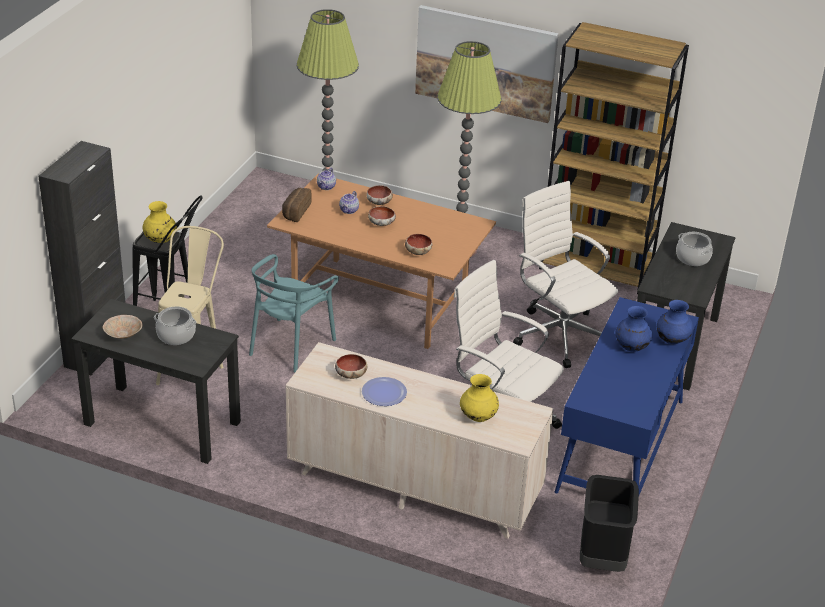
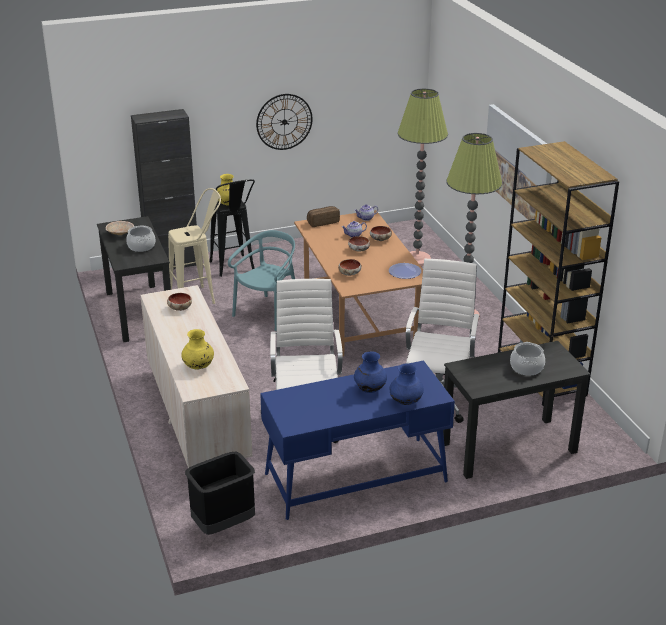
camera: 50 degrees right, 5 degrees down
(156, 110) = (284, 122): none -> wall clock
(290, 345) = (268, 313): turquoise chair -> turquoise chair turned 135 degrees clockwise
(384, 393) = (177, 326): plate -> plate (404, 272)

